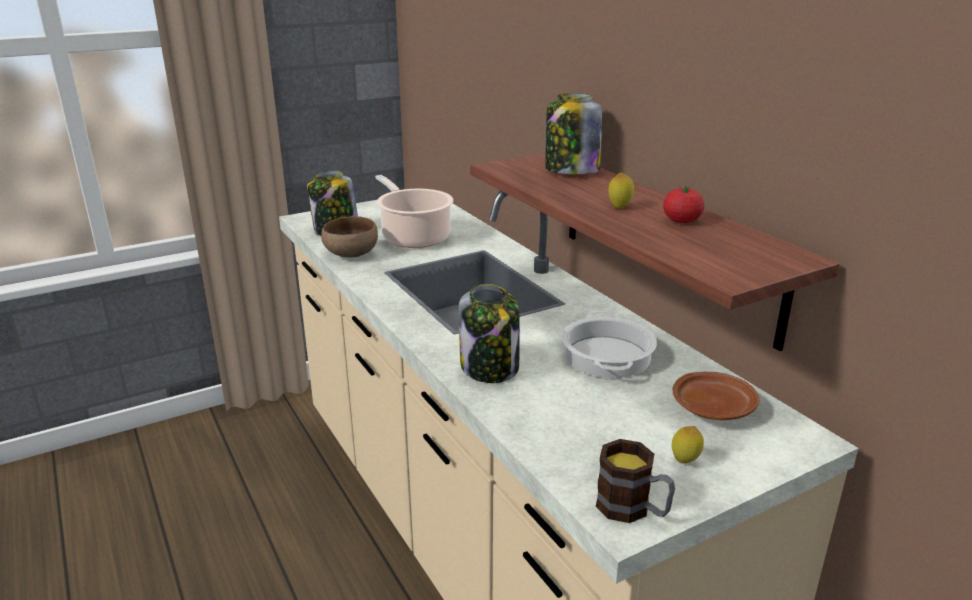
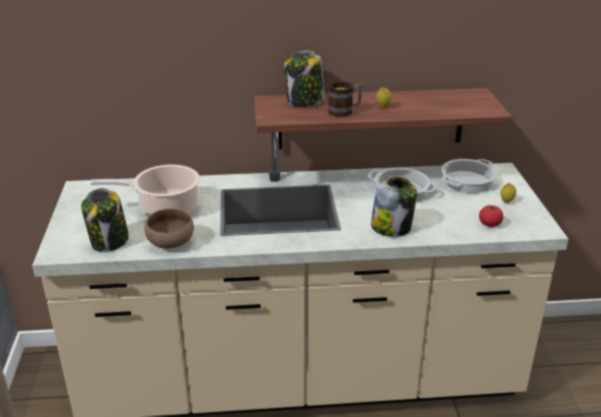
camera: 65 degrees left, 5 degrees up
(633, 509) = (536, 224): mug -> mug (344, 111)
(681, 221) = (415, 100): tomato -> tomato (489, 224)
(713, 408) = (467, 181): brown plate -> cooking pot

